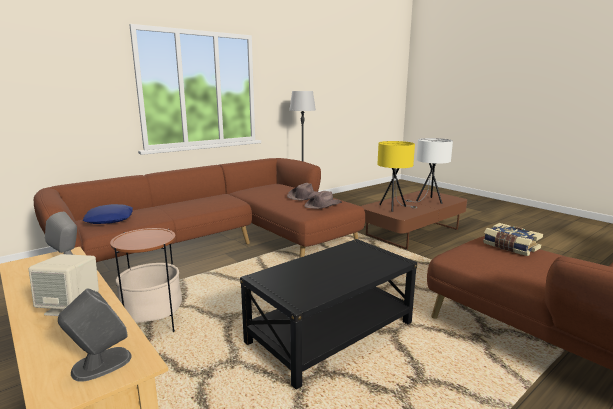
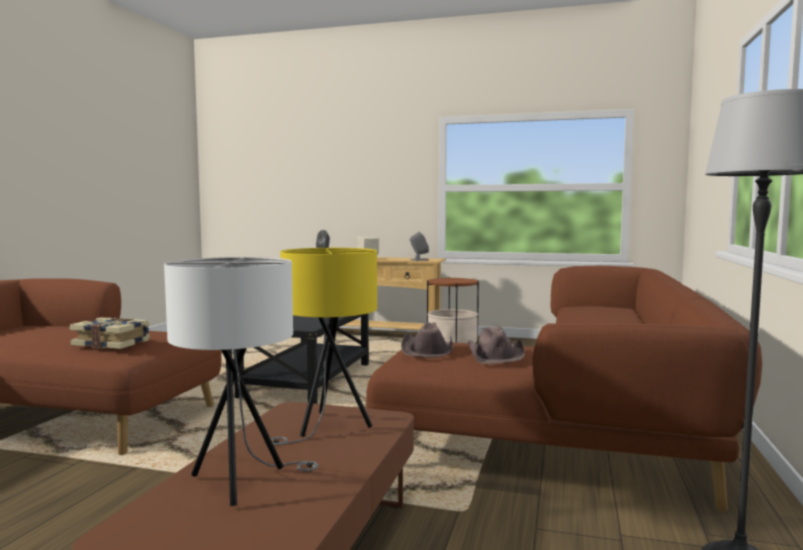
camera: 145 degrees right, 10 degrees down
(110, 219) = (602, 310): blue pillow -> none

